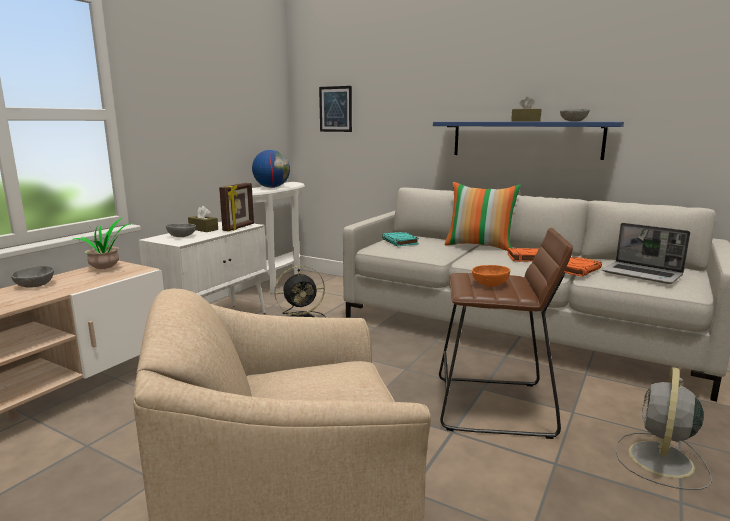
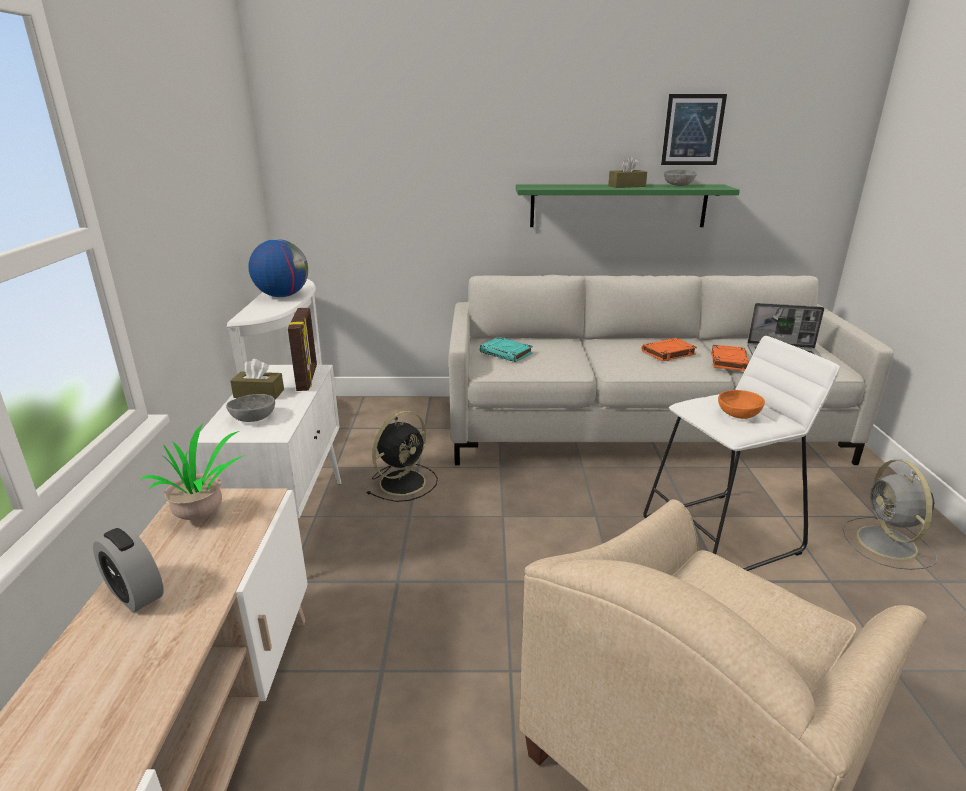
camera: 30 degrees left, 10 degrees up
(35, 286) = (135, 593): grey bowl -> alarm clock
(335, 109) = (345, 166): picture -> picture (693, 130)
(479, 246) = (594, 342): pillow -> none
(493, 406) = (721, 535): brown stool -> white stool
(525, 139) = (618, 206): blue shelf -> green shelf

